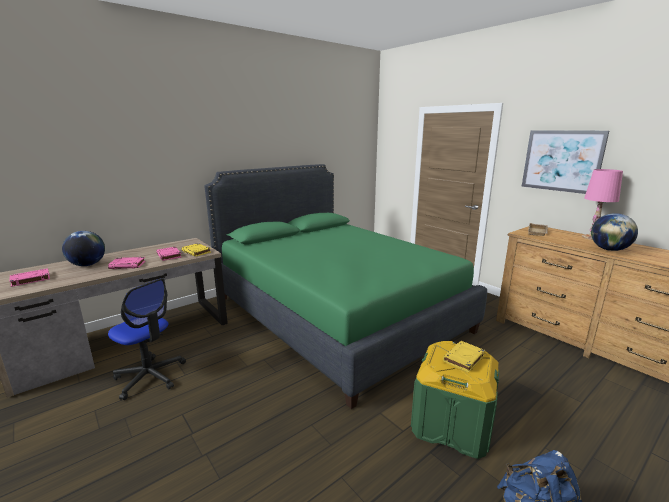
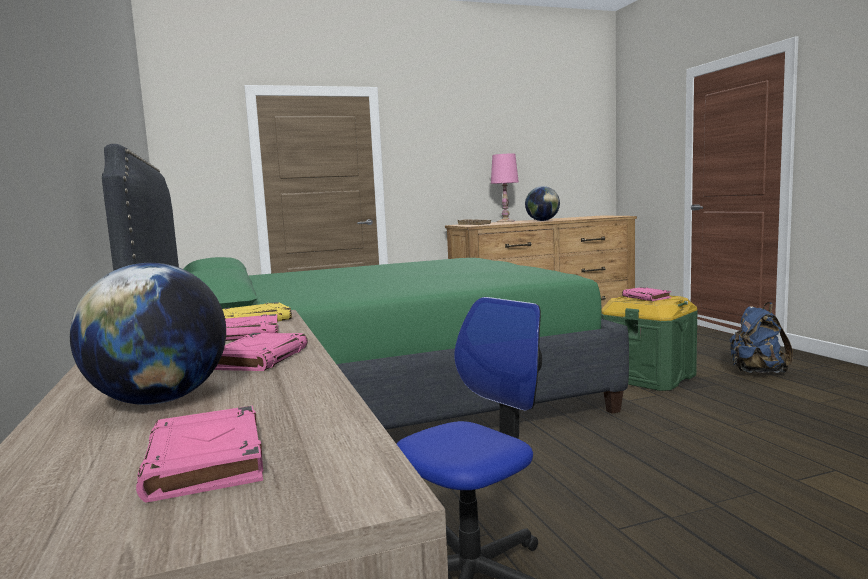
camera: 70 degrees left, 10 degrees down
(463, 359) = (647, 297): yellow book -> pink book
(562, 161) = (454, 152): picture -> none

